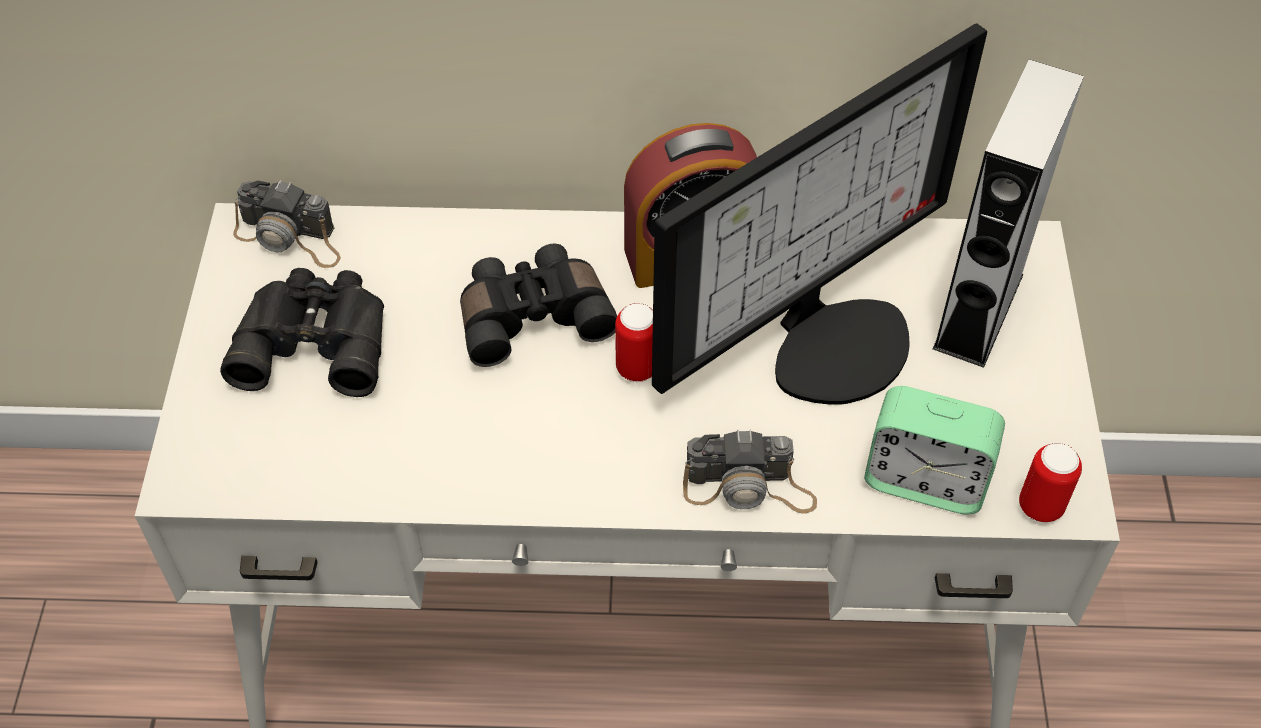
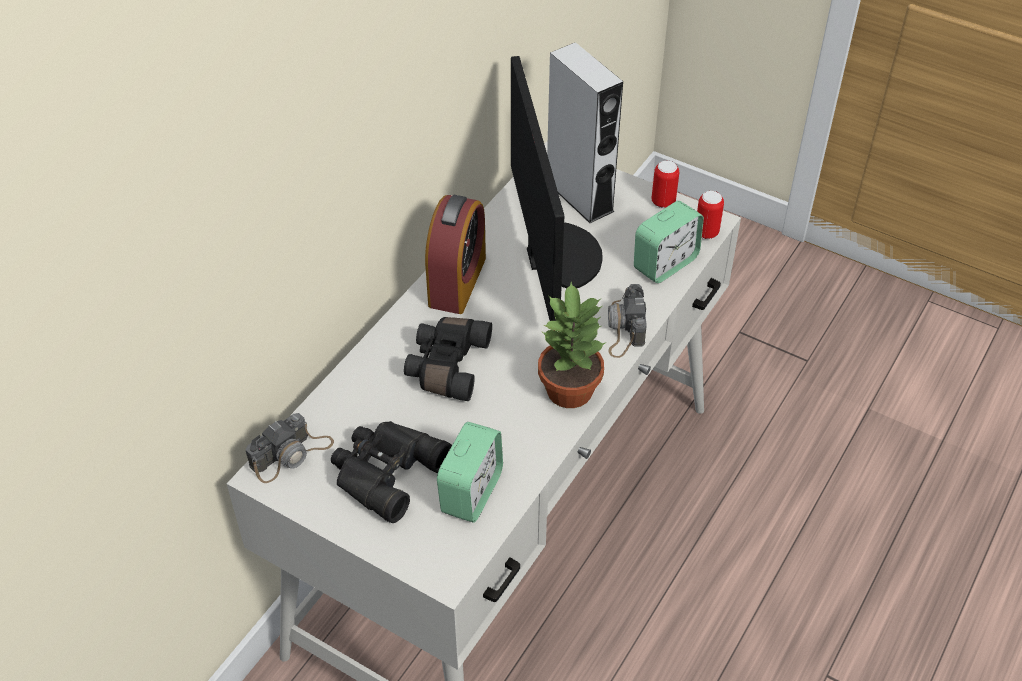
camera: 60 degrees left, 5 degrees down
(331, 445) = (471, 492): none -> alarm clock
(583, 474) = (570, 390): none -> potted plant
(637, 368) = (517, 338): can -> can (663, 202)
(749, 487) = (625, 328): camera -> camera turned 150 degrees clockwise

